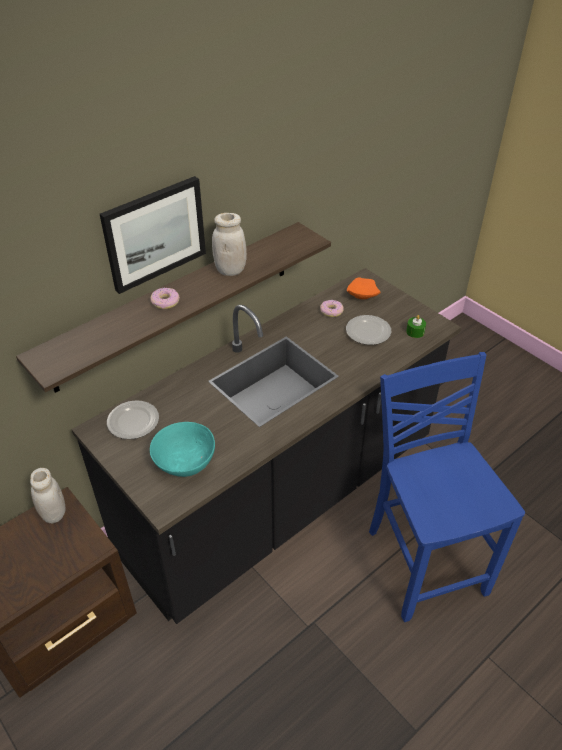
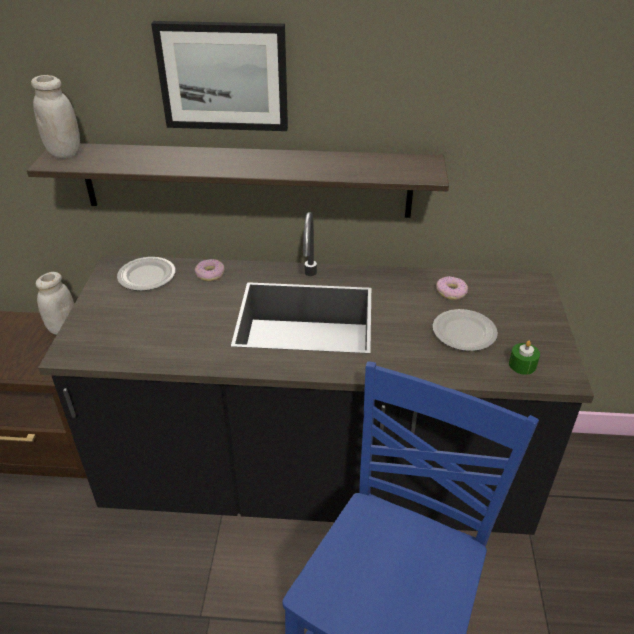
camera: 45 degrees right, 5 degrees down
(165, 302) = (209, 159): donut -> donut (210, 274)
(184, 461) = (133, 331): turquoise bowl -> none
(230, 270) = (305, 162): white jar -> white jar (64, 153)
(362, 295) = (509, 295): orange plate -> none

